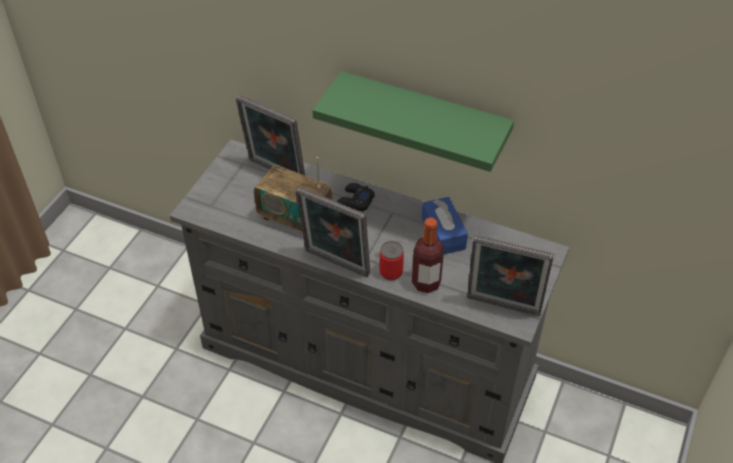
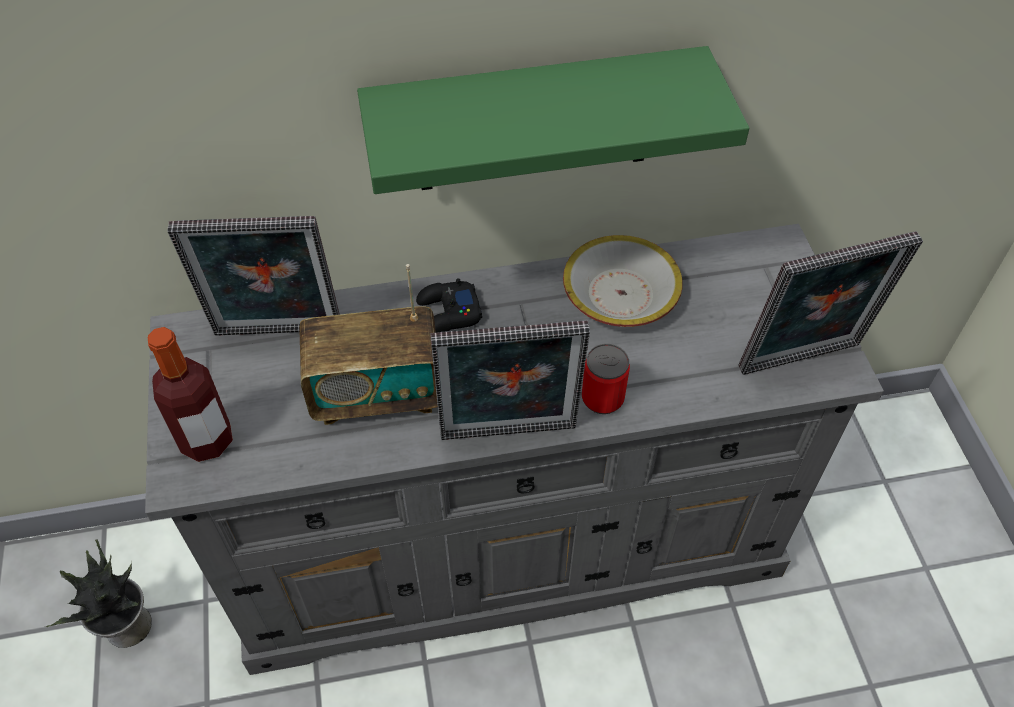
camera: 35 degrees left, 5 degrees up
(166, 296) = (128, 628): none -> potted plant
(426, 283) = (667, 386): bottle -> bottle (207, 440)
(443, 233) = (621, 294): blue tissue box -> bowl

